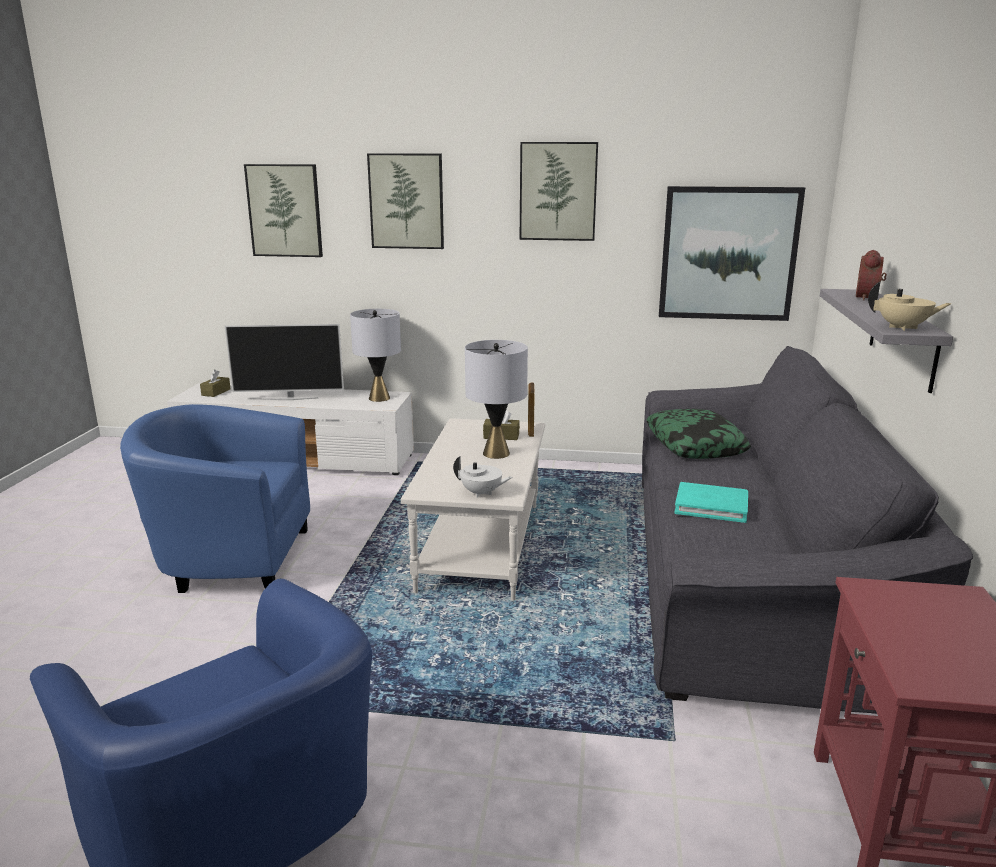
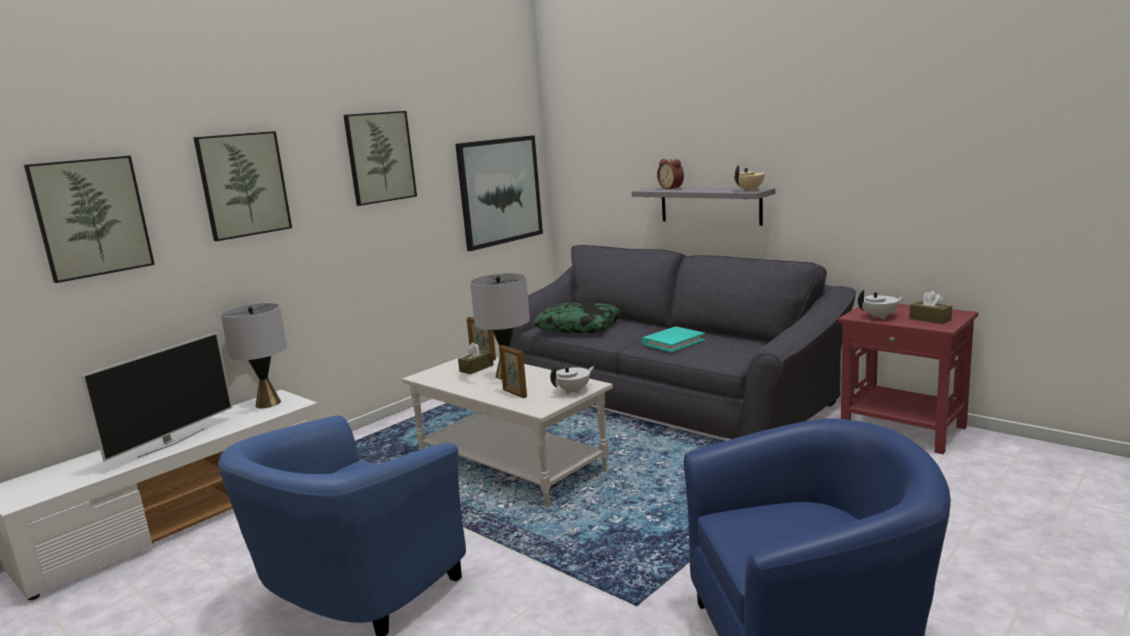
camera: 55 degrees left, 5 degrees down
(216, 392) = (47, 481): brown tissue box -> brown tissue box (930, 319)
(451, 470) = (514, 393): none -> picture frame
(892, 611) = (880, 317): none -> white teapot

